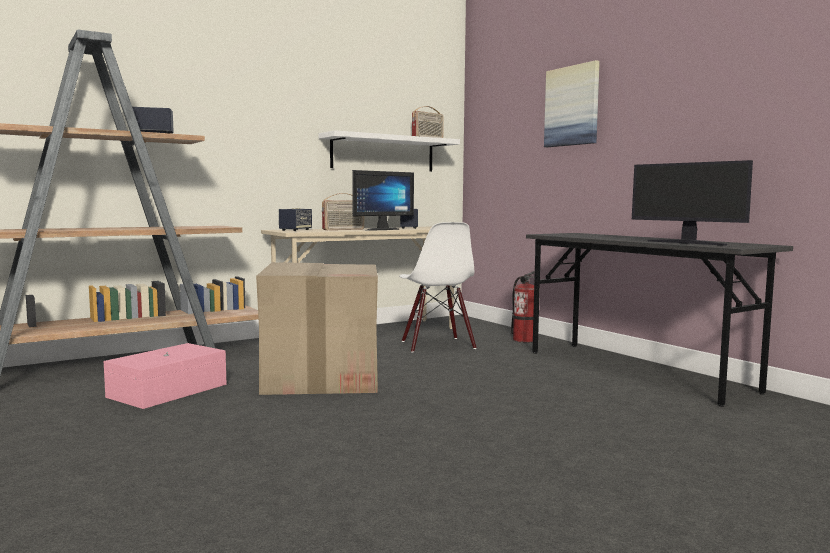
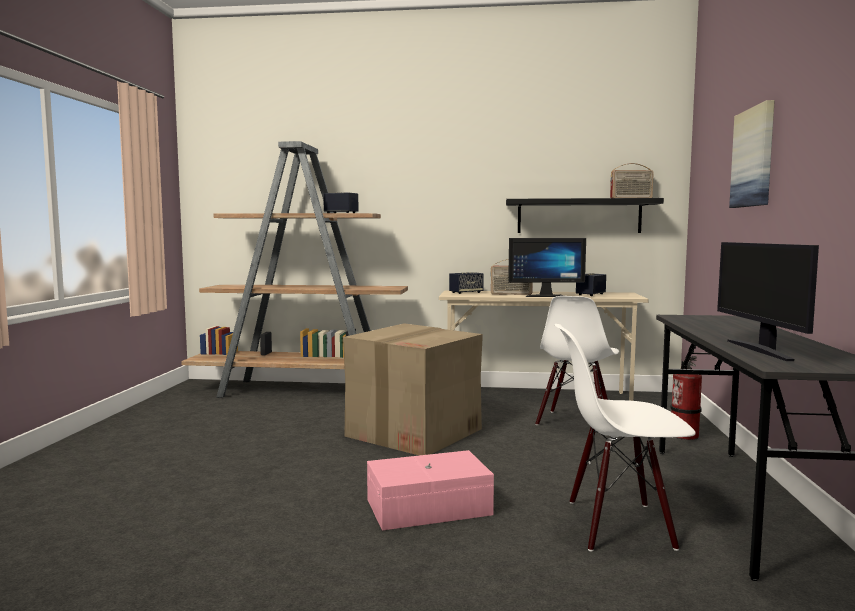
camera: 40 degrees right, 0 degrees up
(170, 391) = (301, 419): pink storage box -> pink storage box (430, 508)
(383, 153) = (579, 216): white shelf -> black shelf
(605, 399) = (618, 525): none -> white chair

